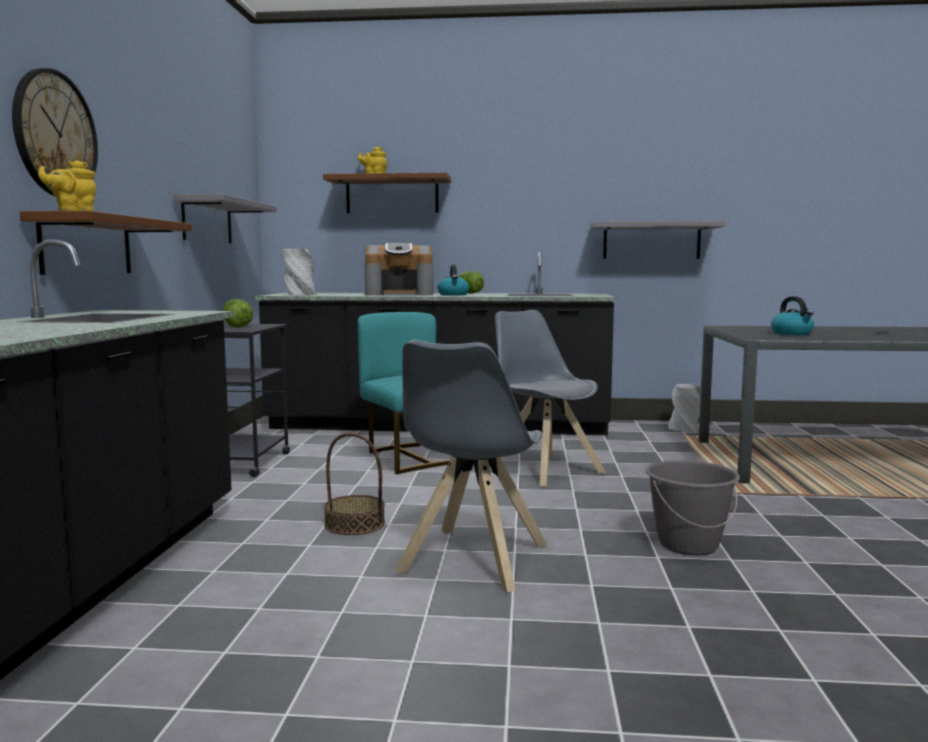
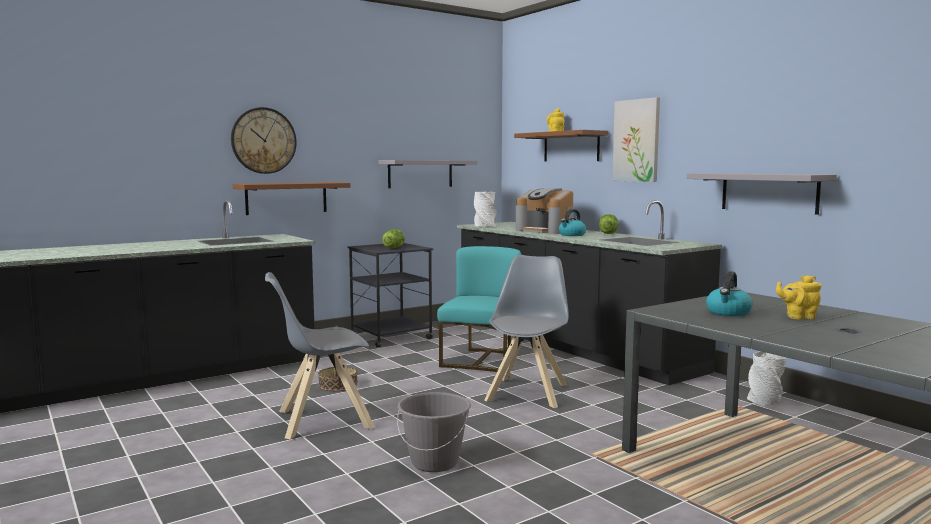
camera: 50 degrees right, 0 degrees up
(73, 212) = (252, 183): yellow teapot -> yellow teapot (798, 317)
(493, 190) = (636, 140): none -> picture

